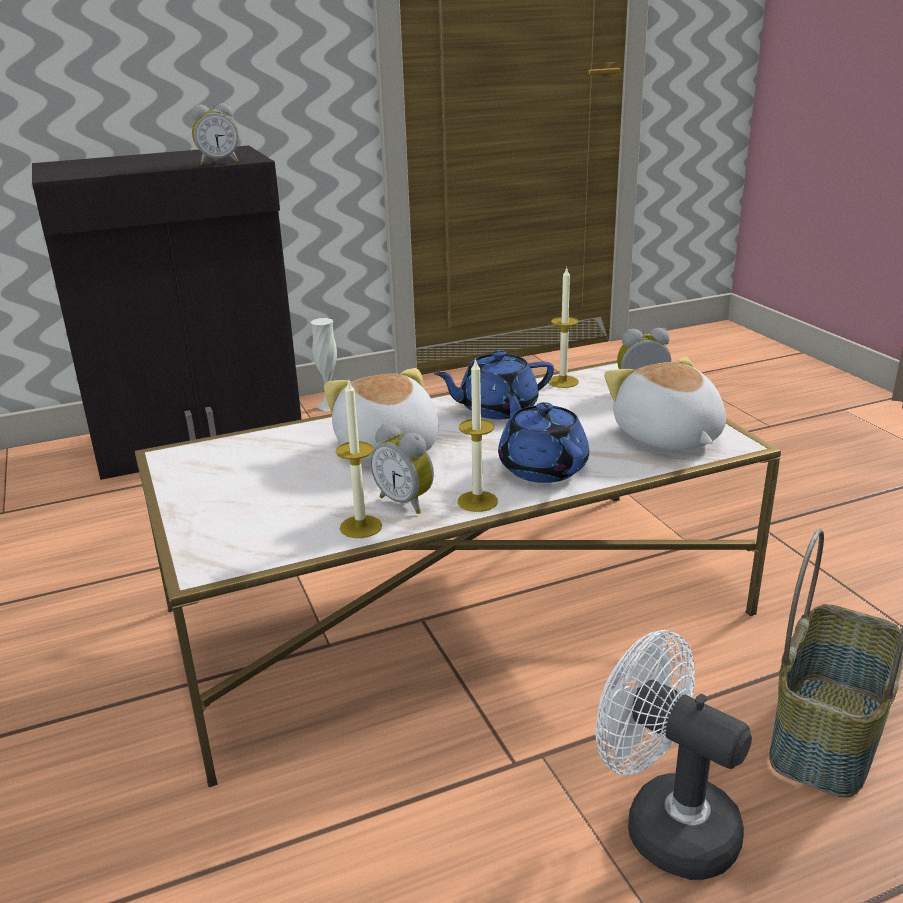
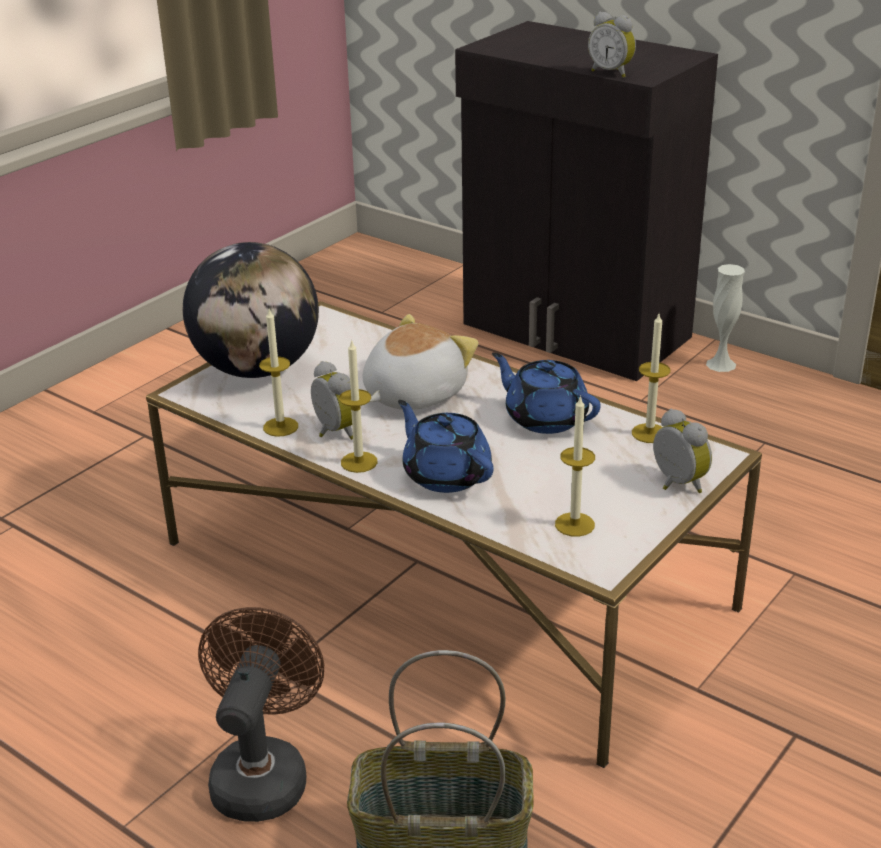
camera: 60 degrees right, 5 degrees up
(223, 514) = (257, 369): none -> globe
(406, 502) = (333, 432): alarm clock -> alarm clock turned 135 degrees clockwise
(542, 467) = (446, 474): blue teapot -> blue teapot turned 75 degrees counterclockwise
(665, 823) = (263, 773): white fan -> brown fan
(667, 437) = (574, 524): plush toy -> candle

